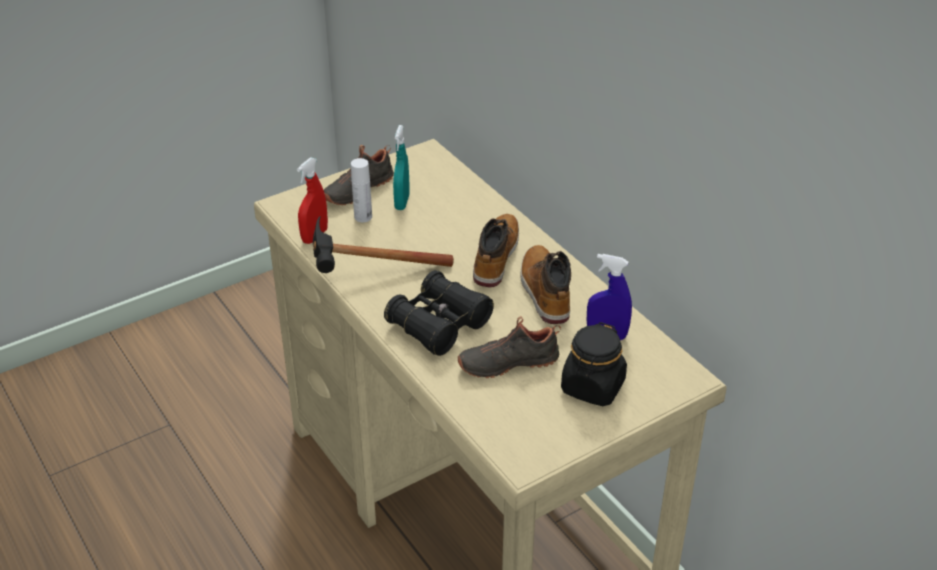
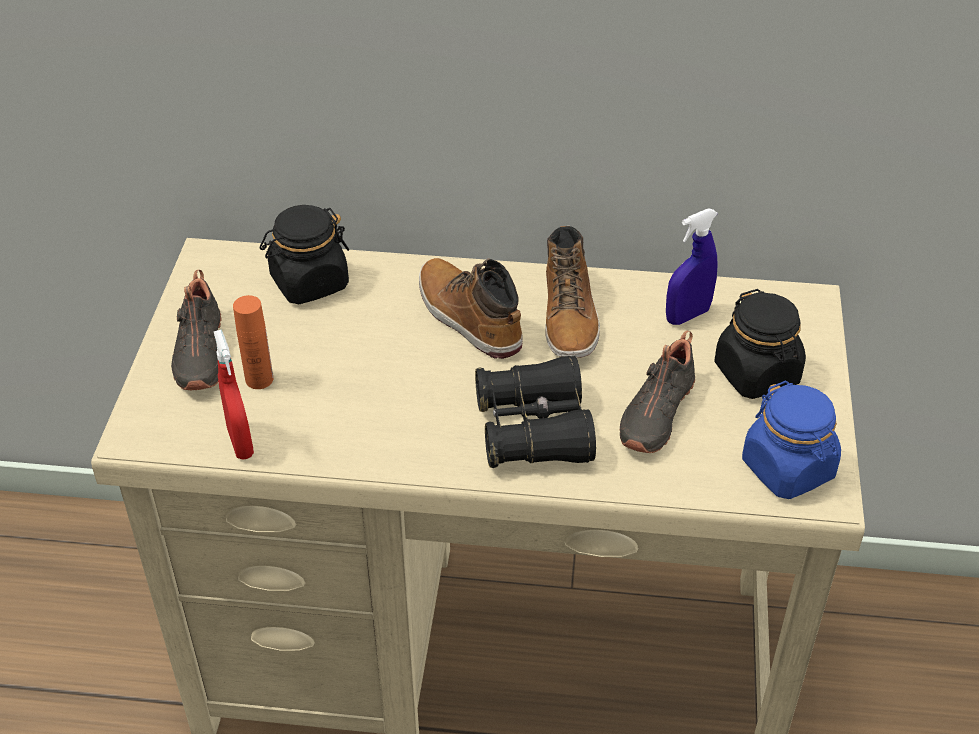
camera: 50 degrees left, 5 degrees up
(363, 217) = (259, 379): white bottle -> orange bottle
(364, 274) = (370, 439): hammer -> none
(402, 202) = (275, 331): turquoise spray bottle -> none
(451, 192) = (309, 282): none -> black jar
(527, 437) = (788, 469): none -> blue jar
(544, 291) = (570, 317): boot -> boot turned 120 degrees counterclockwise

